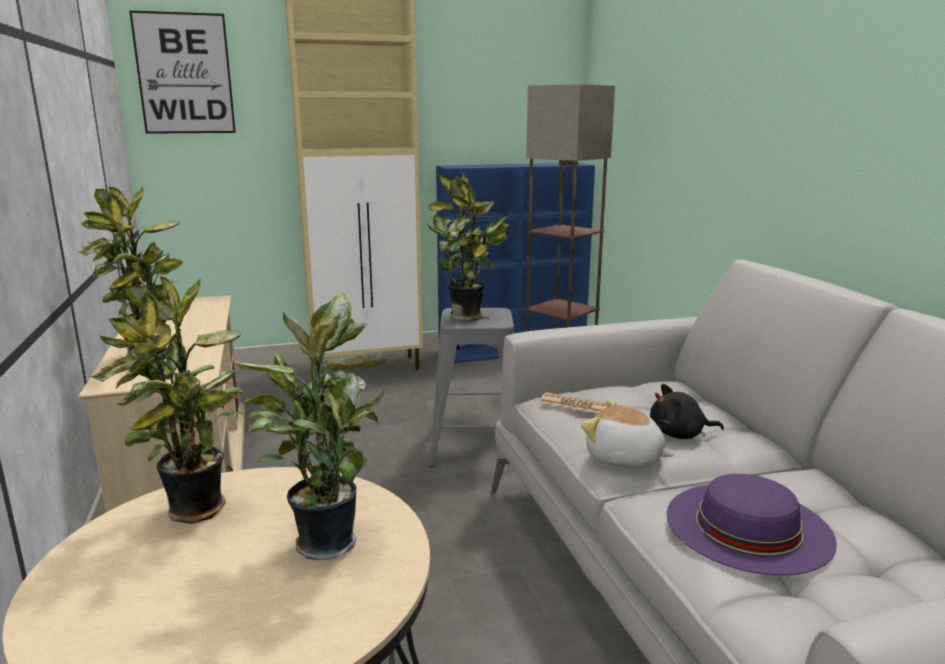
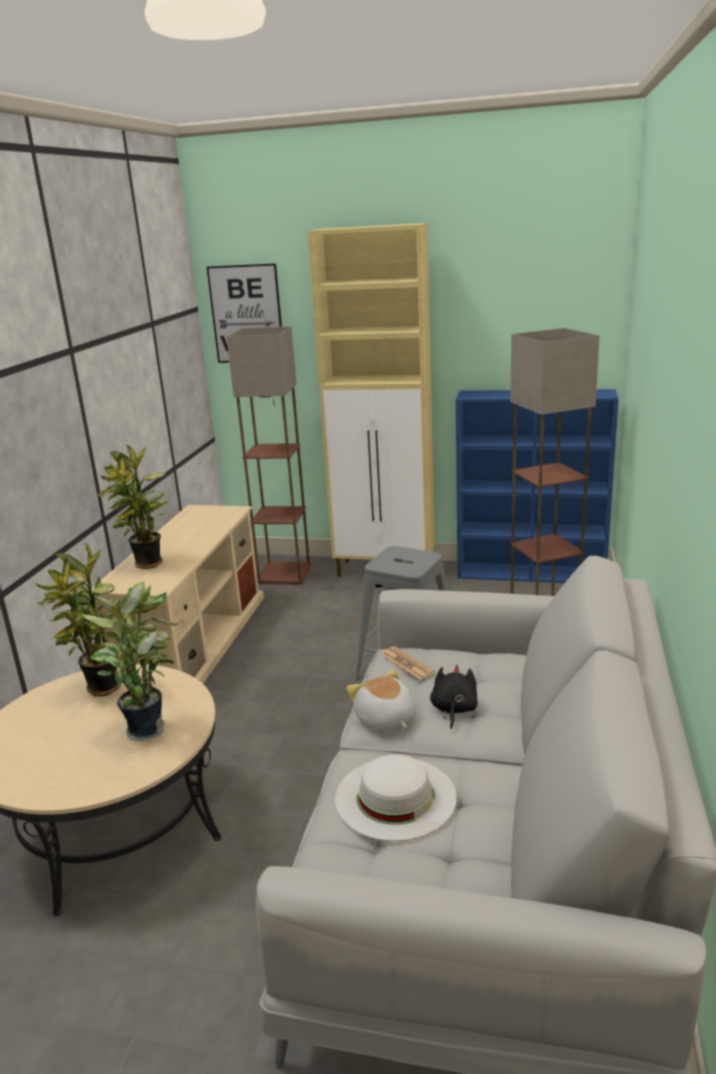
camera: 30 degrees right, 5 degrees up
(252, 385) = (285, 573): none -> floor lamp
(469, 317) = (396, 560): potted plant -> none
(680, 434) = (453, 710): black plush toy -> black plush toy turned 75 degrees clockwise
(748, 526) = (395, 797): purple hat -> white hat

